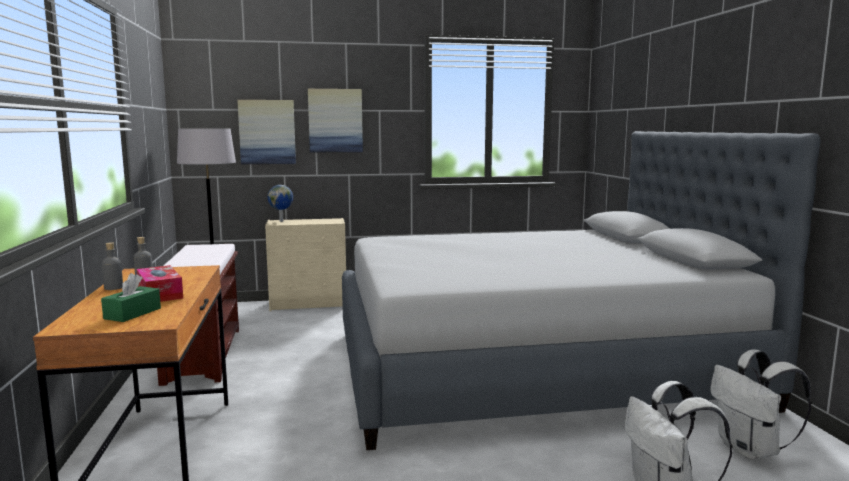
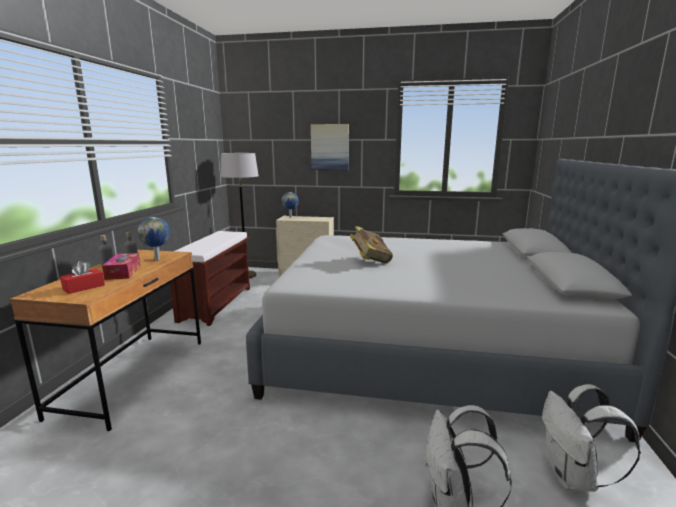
camera: 20 degrees right, 5 degrees up
(132, 313) = (84, 287): green tissue box -> red tissue box
(184, 276) = (158, 259): none -> globe
(267, 132) = (284, 155): picture -> none
(467, 258) = (370, 261): none -> book

